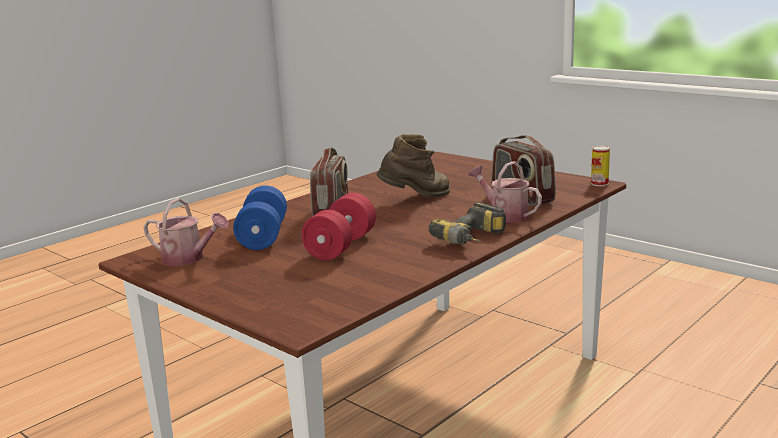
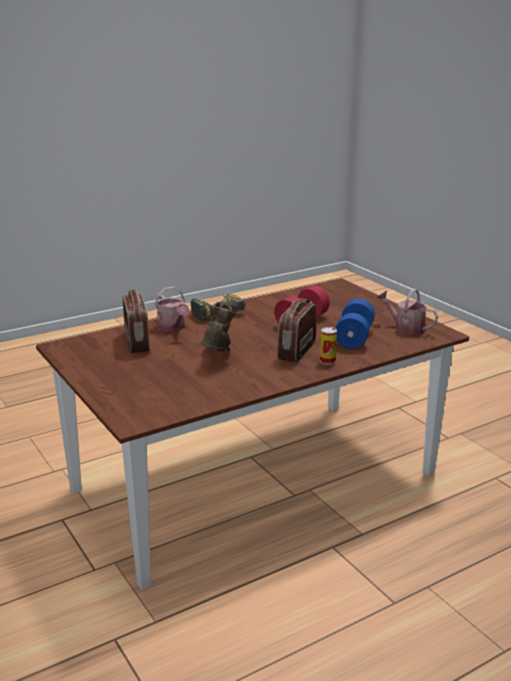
camera: 165 degrees left, 5 degrees up
(416, 198) = (218, 356): brown boot -> brown boot turned 105 degrees clockwise
(599, 183) = (58, 345): can -> can (327, 361)

